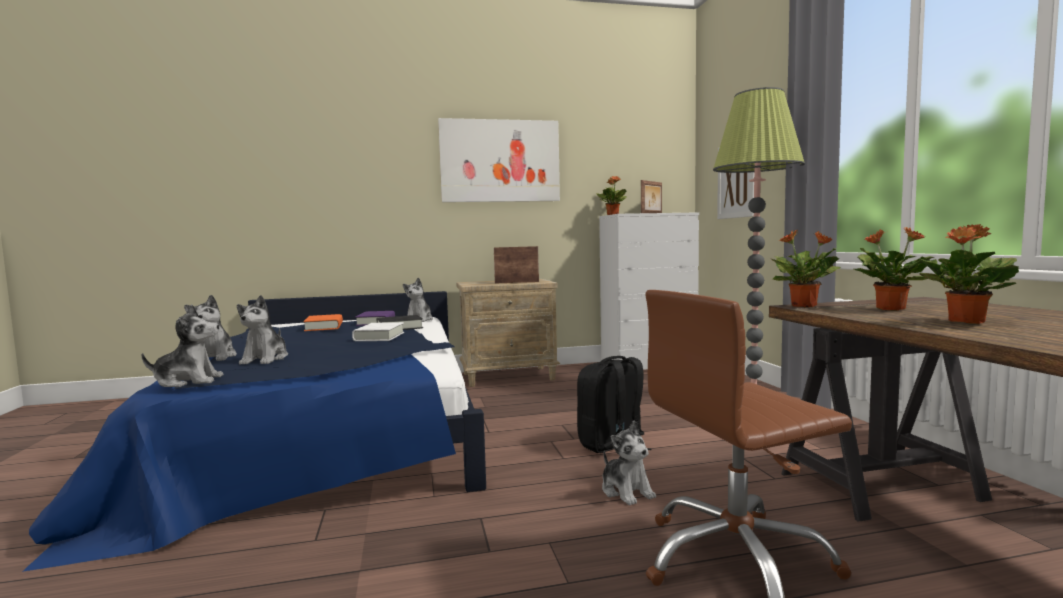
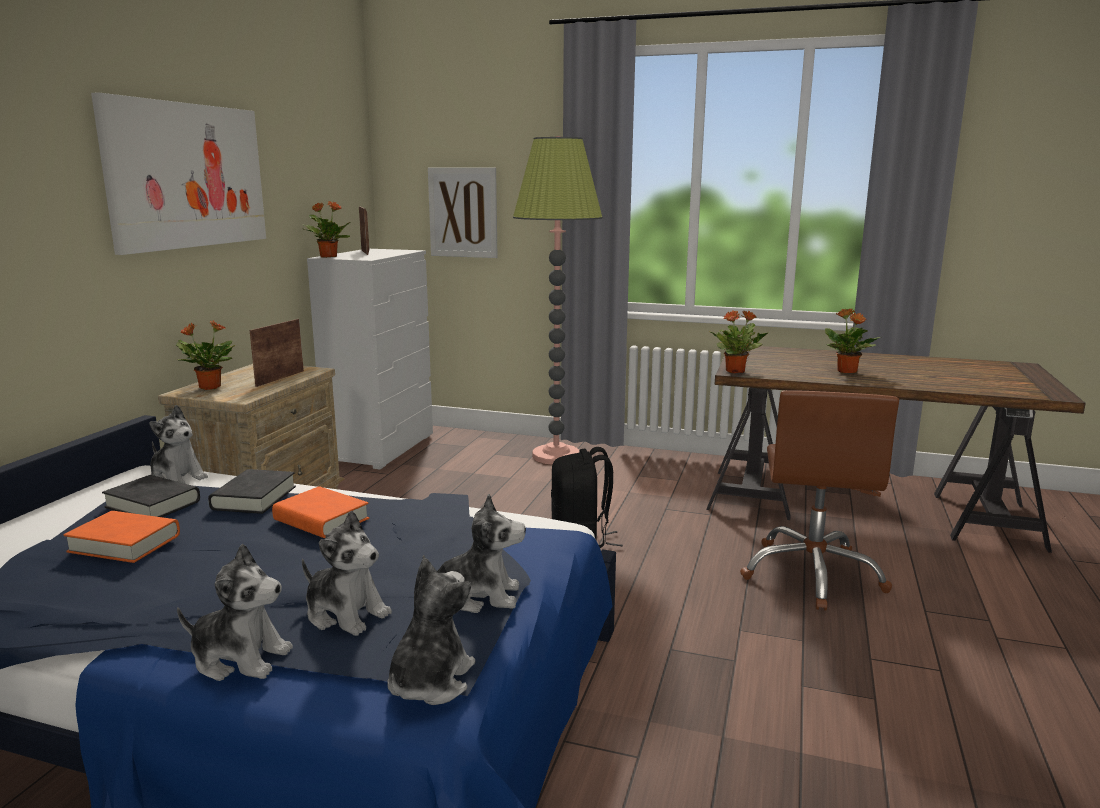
camera: 60 degrees left, 10 degrees up
(376, 322) = (153, 504): purple book -> black book
(379, 337) = (321, 520): white book -> orange book
(626, 491) = (680, 570): plush toy -> plush toy (479, 595)
(889, 309) = (778, 364): potted plant -> potted plant (209, 387)

